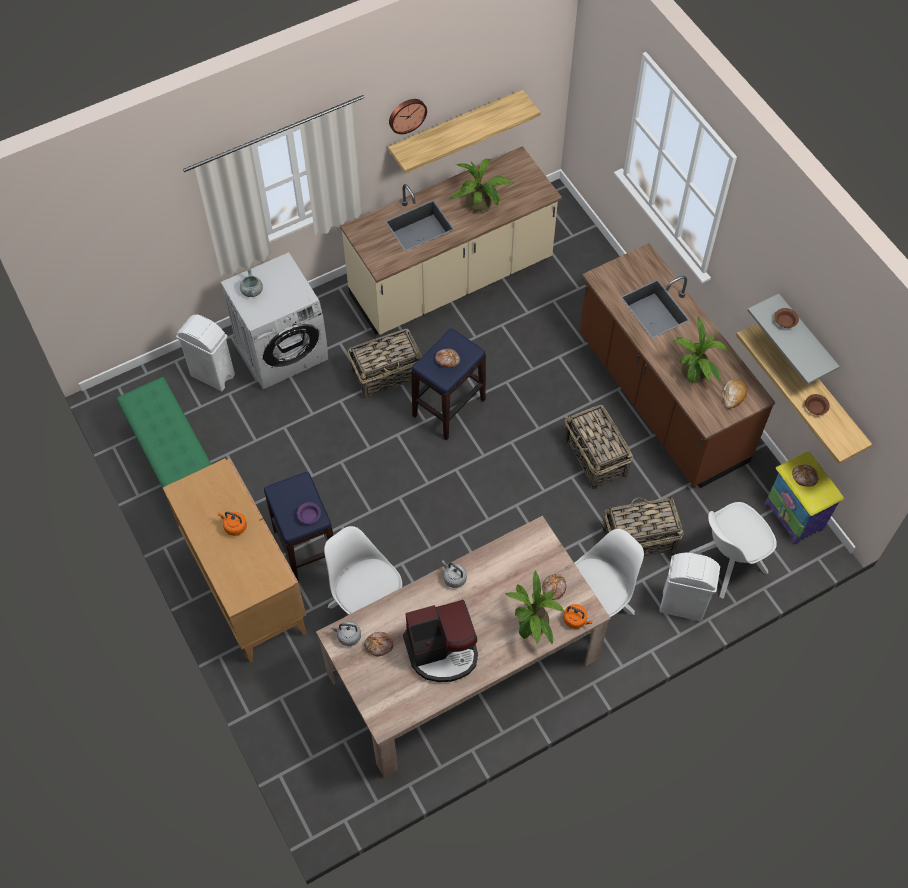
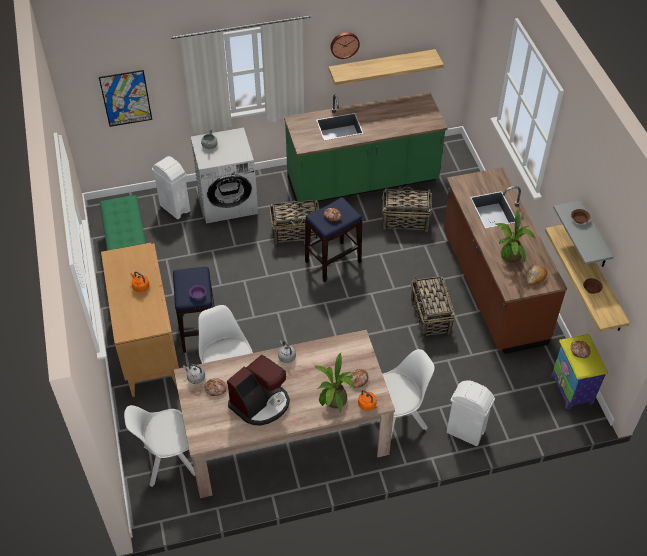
camera: 15 degrees right, 10 degrees down
(126, 256) = (126, 98): none -> picture
(442, 651) = (260, 403): coffee machine -> coffee machine turned 45 degrees counterclockwise
(451, 279) = (362, 181): beige counter -> green counter
(481, 206) = (387, 122): potted plant -> none
(638, 540) = (445, 379): basket -> basket (404, 220)
(726, 563) = (509, 410): white chair -> white chair (169, 461)

